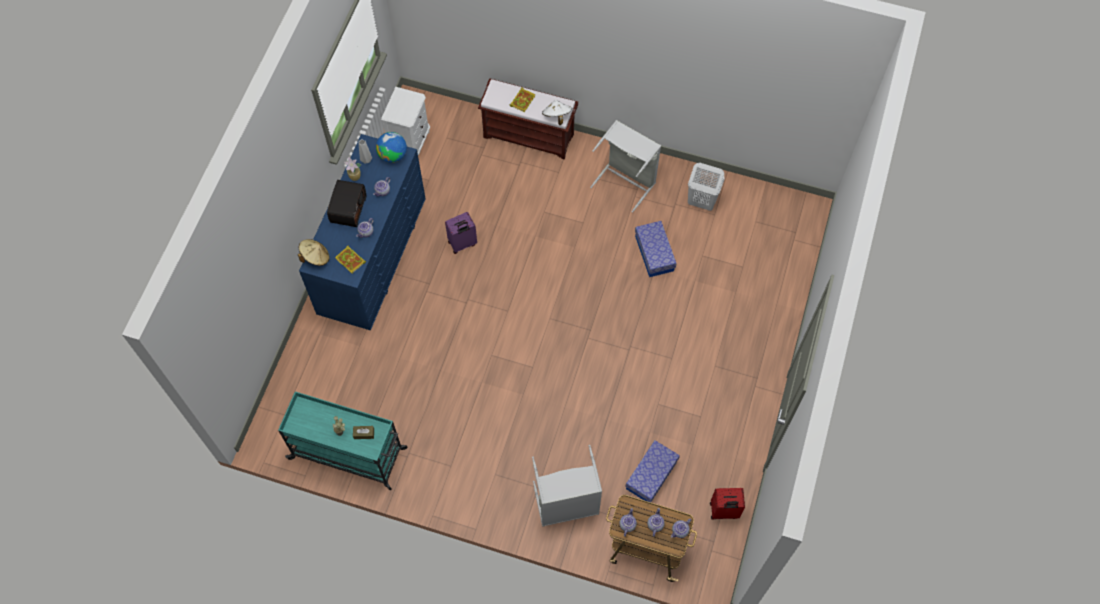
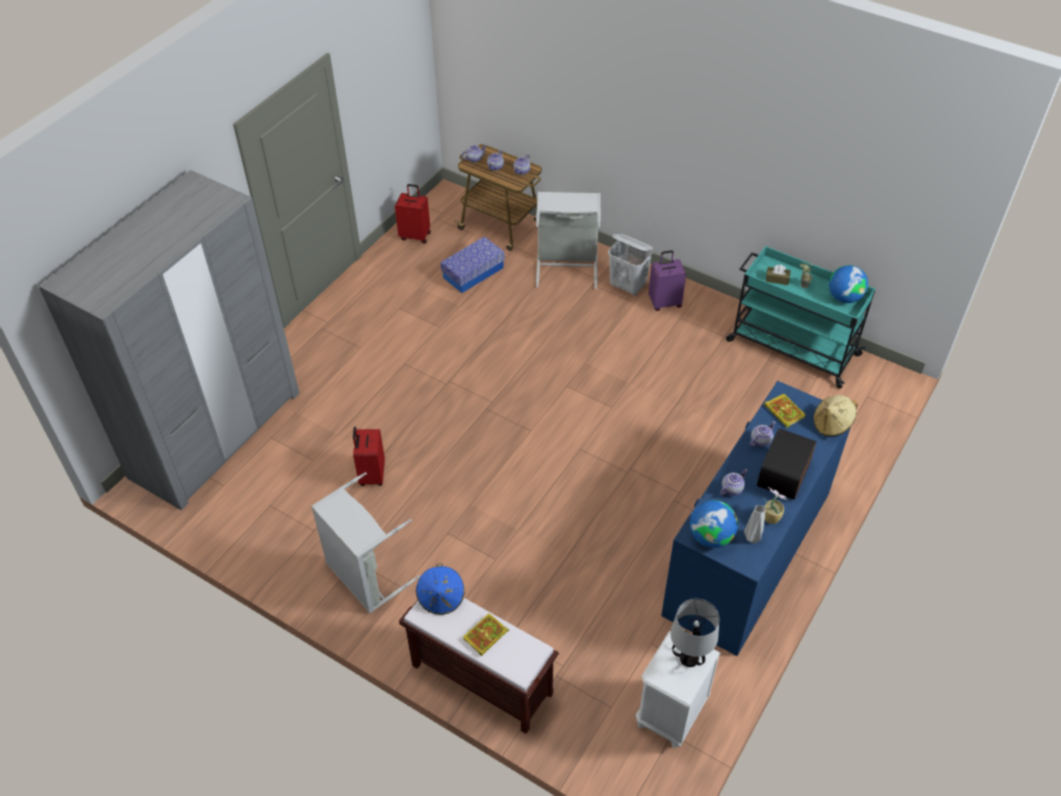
camera: 165 degrees left, 15 degrees down
(304, 425) = (844, 297): none -> globe
(399, 110) = (689, 659): none -> table lamp
(462, 244) = (619, 540): purple suitcase -> purple suitcase (664, 302)
(556, 116) = (441, 598): white hat -> blue hat
(654, 253) = (371, 475): storage box -> red suitcase
(701, 201) = (278, 525): white laundry basket -> white laundry basket (628, 286)
(784, 259) = (216, 434): none -> grey wardrobe

